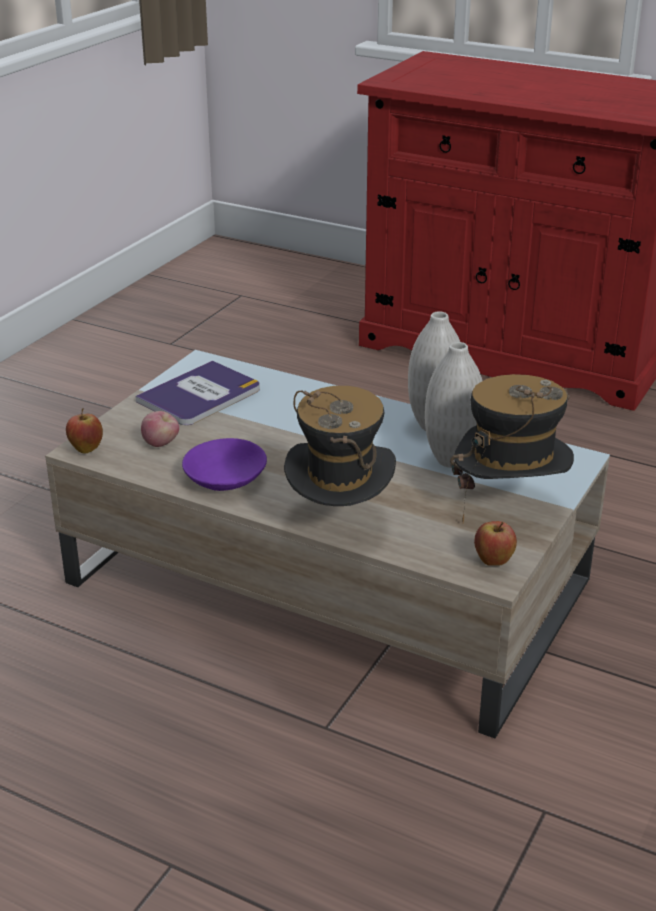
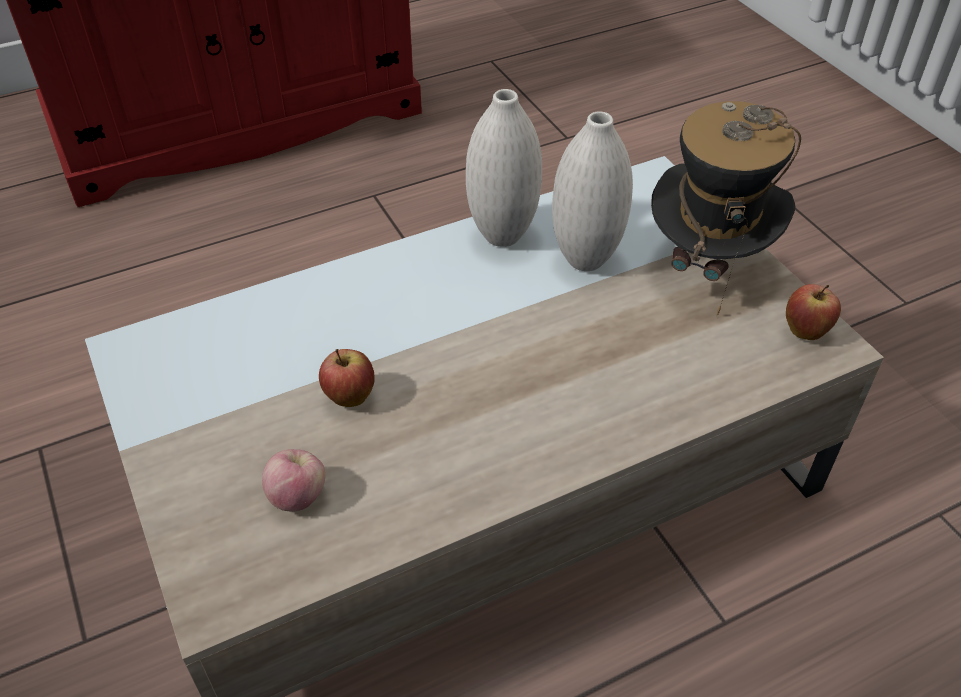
camera: 55 degrees left, 15 degrees up
(86, 449) = (222, 594): apple -> apple (350, 398)
(200, 395) = (214, 393): book -> none
(225, 479) = (452, 472): purple bowl -> none
(339, 521) = (638, 411): hat -> none

